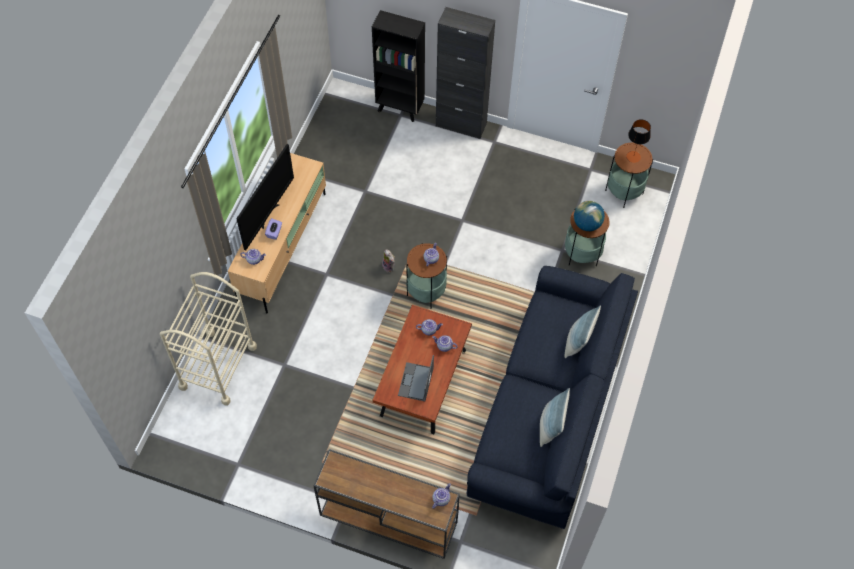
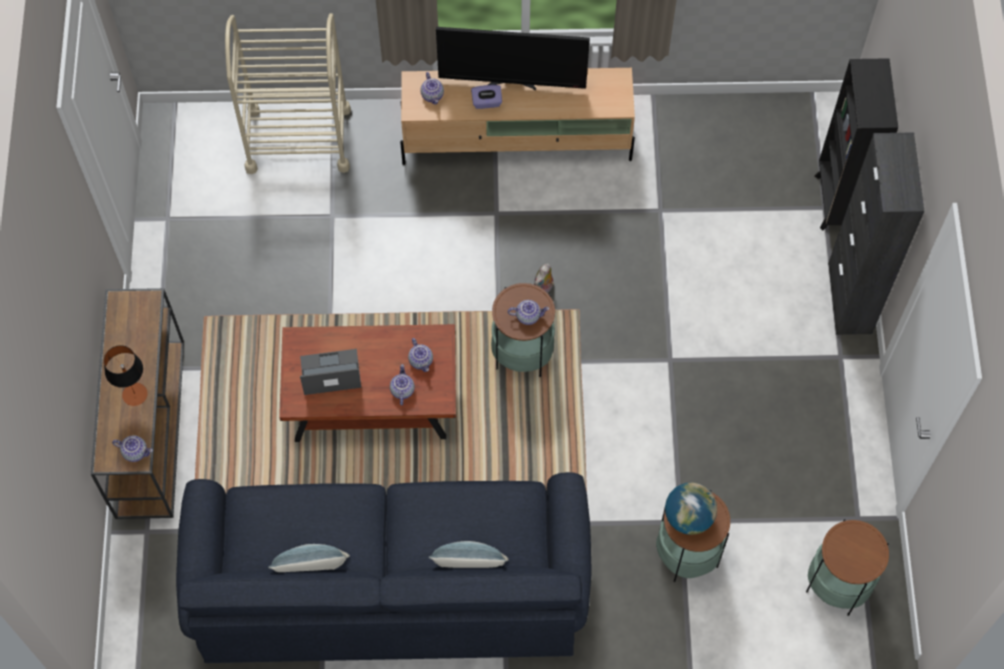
camera: 70 degrees right, 5 degrees up
(633, 156) = (857, 551): table lamp -> table lamp (135, 394)

